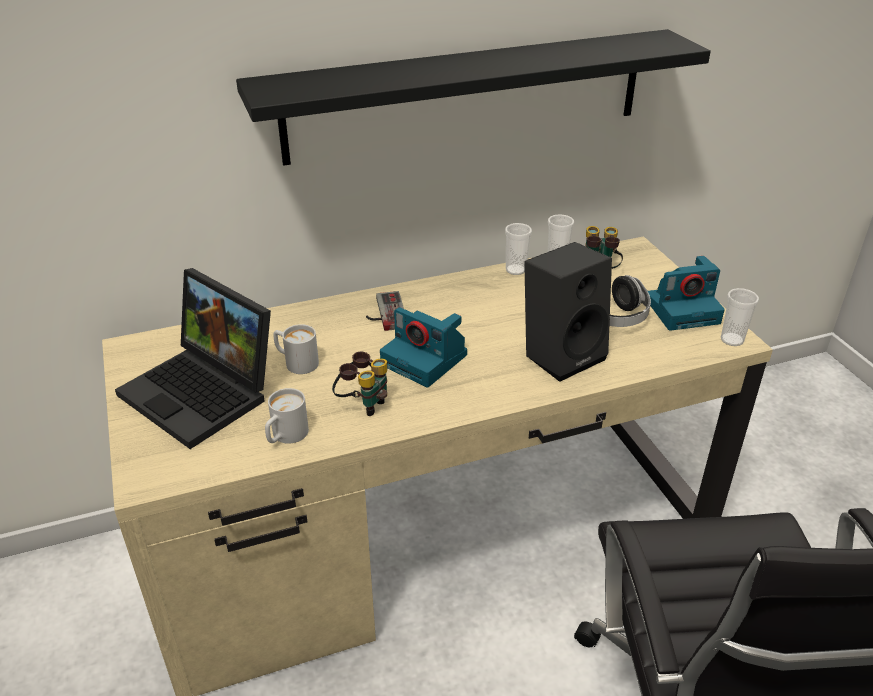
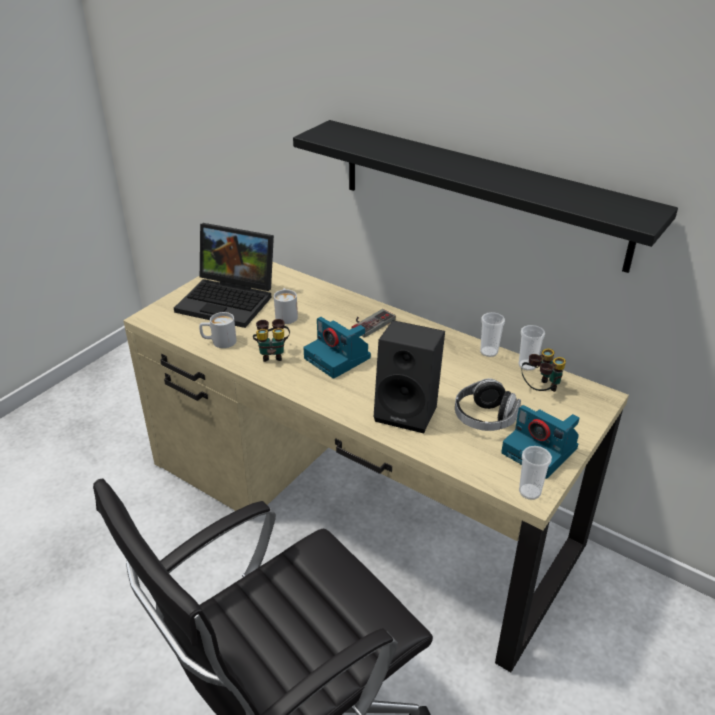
camera: 55 degrees right, 0 degrees up
(205, 392) = (230, 300): laptop -> laptop turned 75 degrees counterclockwise
(426, 360) = (338, 358): camera -> camera turned 45 degrees counterclockwise

